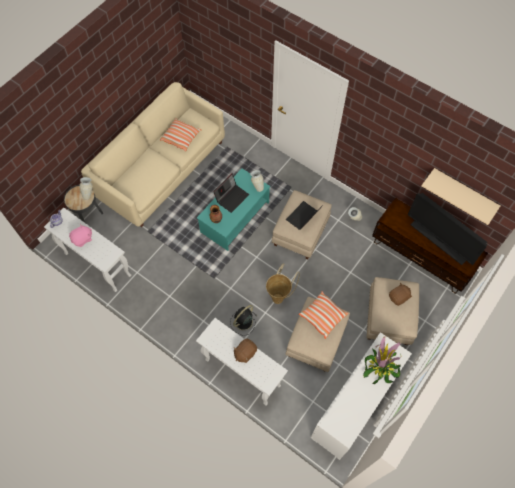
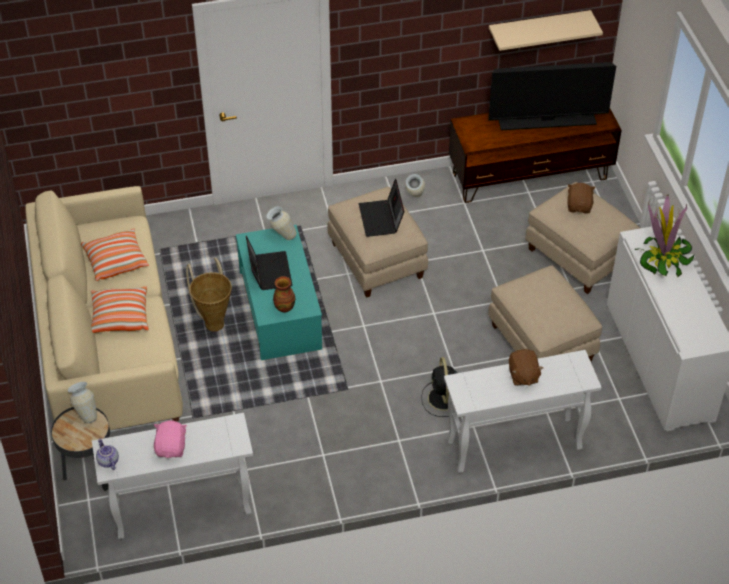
camera: 50 degrees left, 15 degrees down
(279, 296) = (445, 339): basket -> basket (214, 321)
(322, 316) = (535, 288): pillow -> pillow (120, 317)

